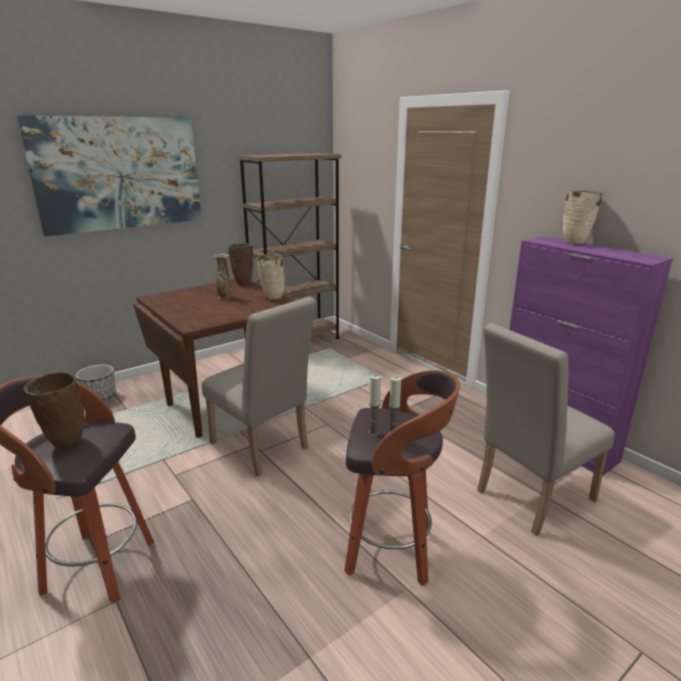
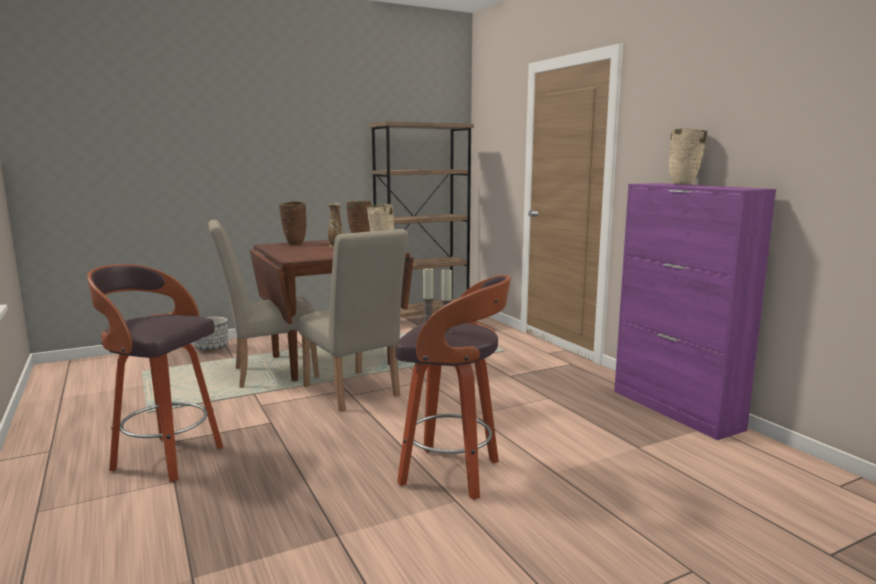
camera: 10 degrees right, 10 degrees down
(65, 445) = (149, 322): brown vase -> brown vase (294, 244)
(119, 174) = (254, 134): picture -> none
(528, 498) = (622, 449): beige chair -> beige chair (268, 373)

